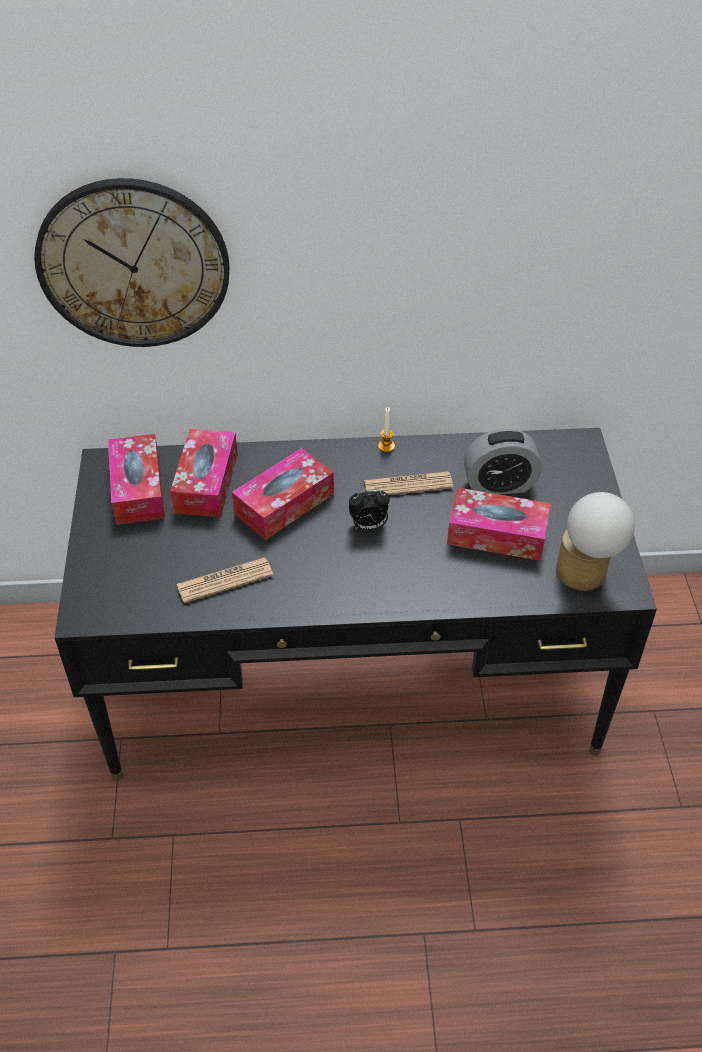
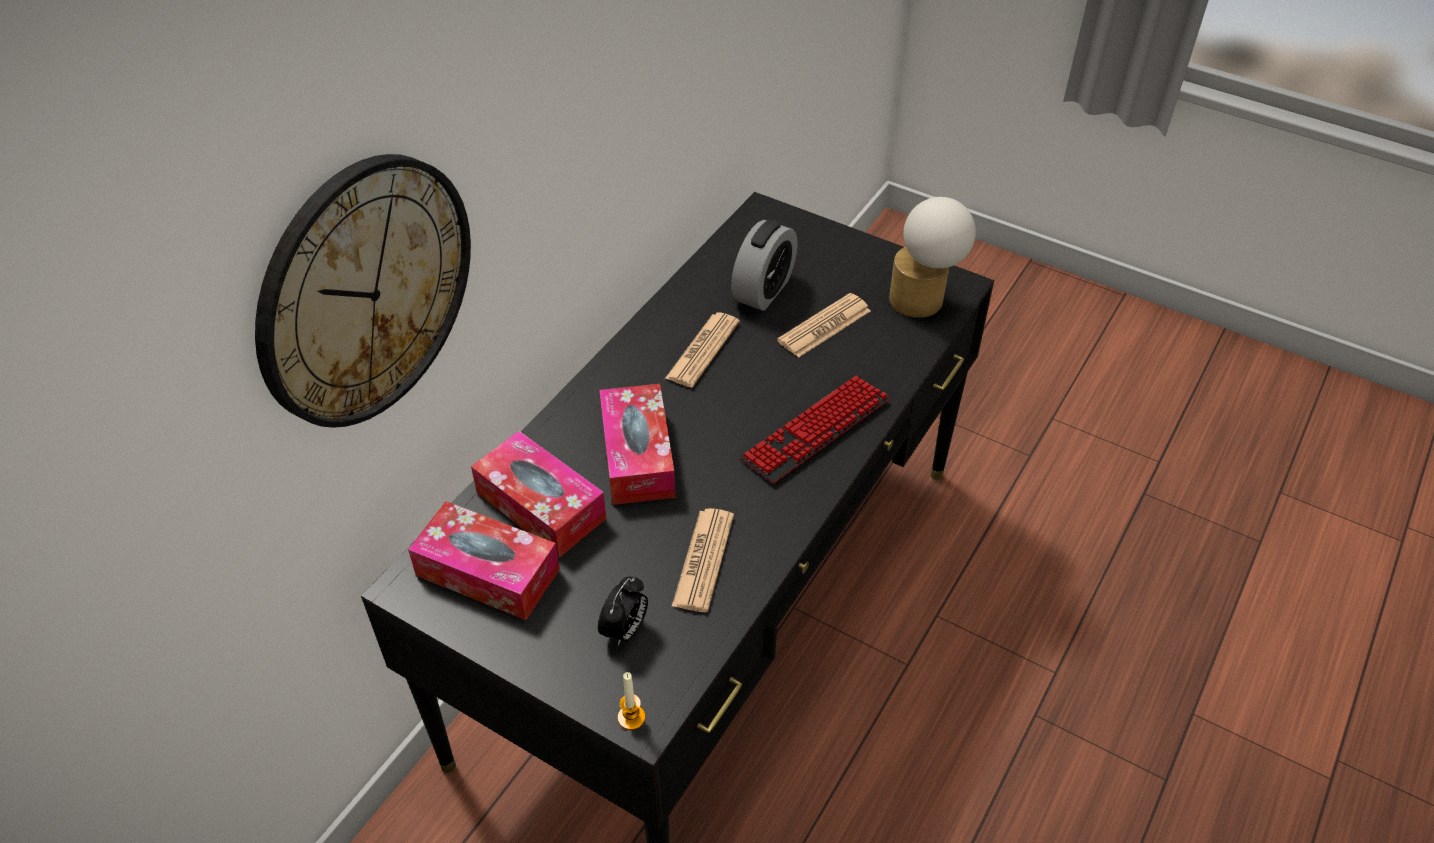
camera: 55 degrees left, 0 degrees up
(368, 526) = (731, 408): alarm clock -> alarm clock (625, 631)
(386, 446) = (634, 338): candle -> candle (631, 717)
(389, 580) = (816, 430): none -> keyboard
(497, 534) = (824, 326): tissue box -> newspaper

